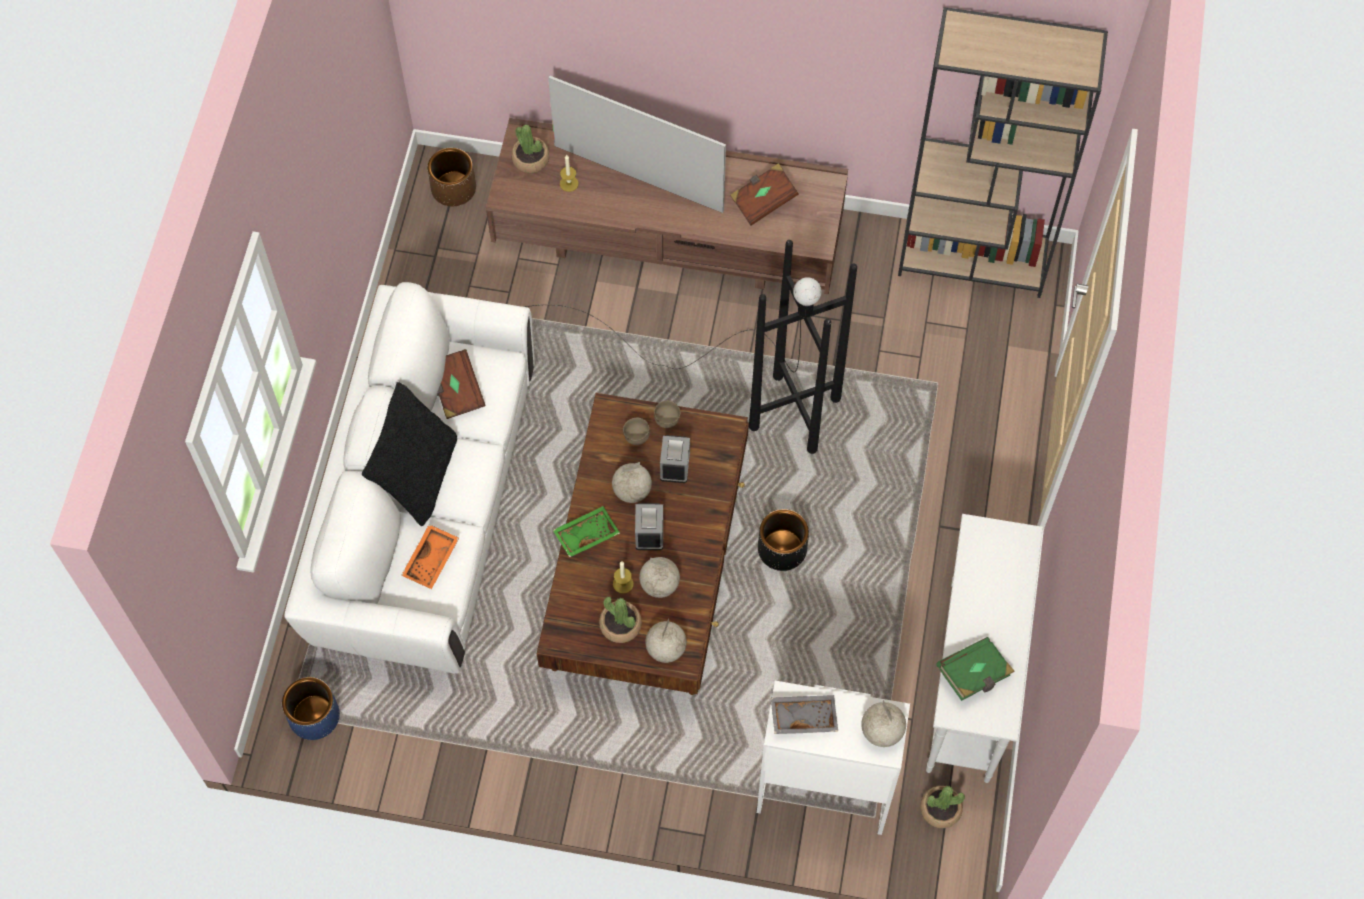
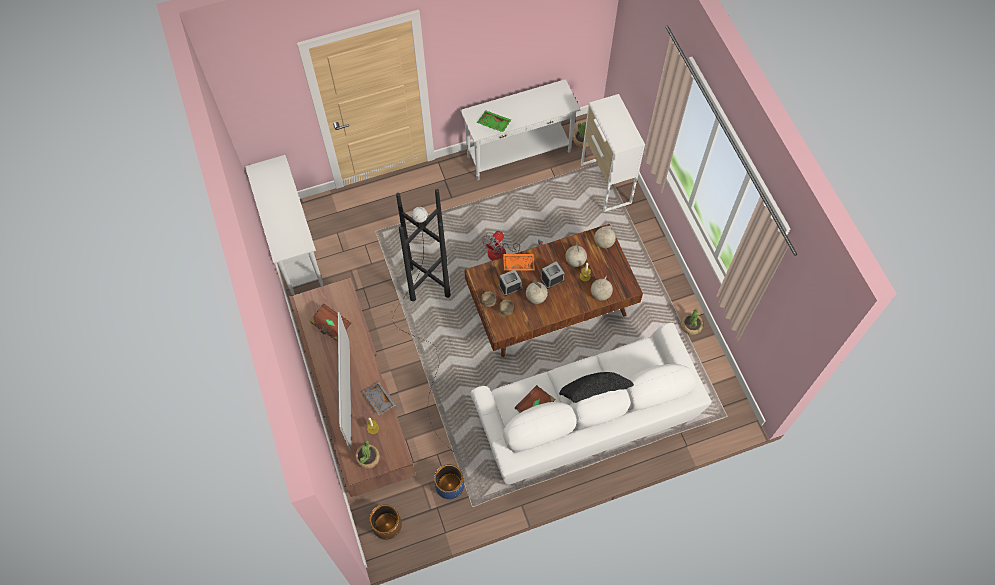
camera: 120 degrees left, 0 degrees up
(314, 716) = (719, 404): blue planter -> blue planter (449, 485)
(432, 560) = (631, 363): orange tray -> orange tray (518, 263)
(586, 534) = (571, 305): green tray -> green tray (493, 124)
(620, 625) = (605, 266): potted plant -> potted plant (691, 326)
(782, 549) = (504, 253): black planter -> fan
(803, 716) = (622, 136): grey tray -> grey tray (378, 400)
(881, 732) = (608, 106): globe -> globe (601, 294)
(973, 259) = (293, 247): bookcase -> white console table
(974, 674) = (547, 104): green book -> none

